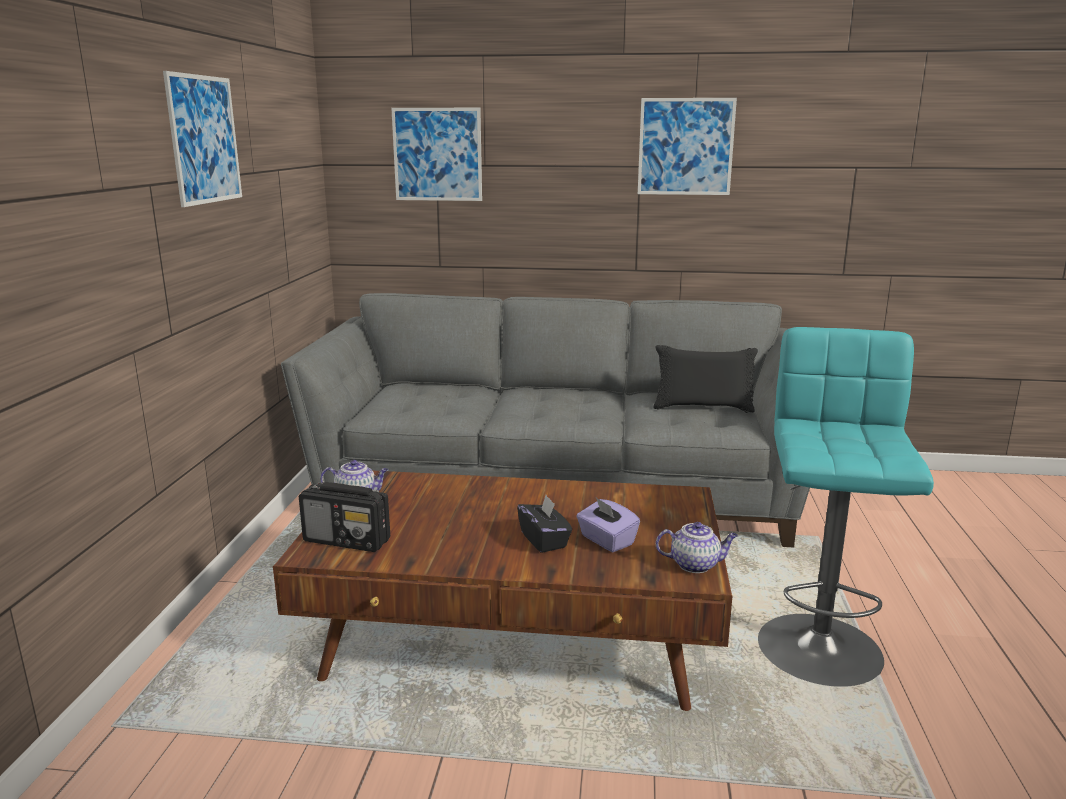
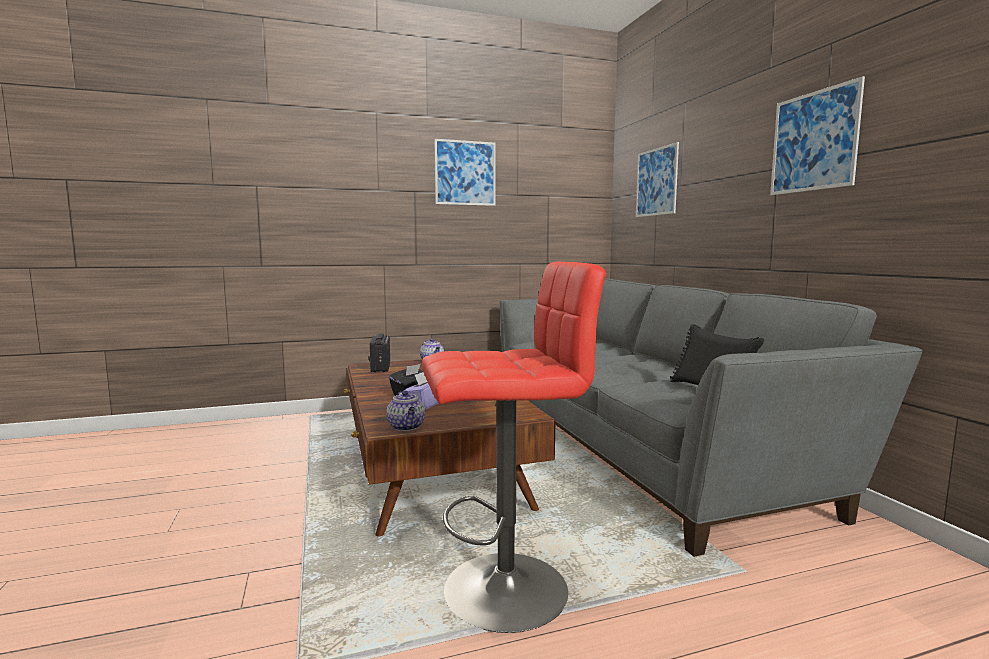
camera: 65 degrees right, 10 degrees down
(820, 648) = (507, 590): turquoise stool -> red stool

